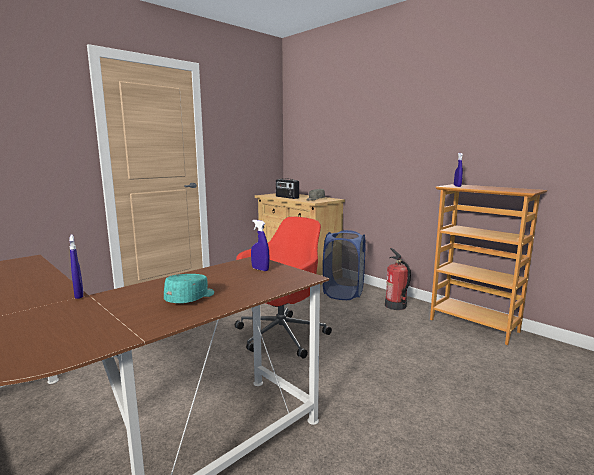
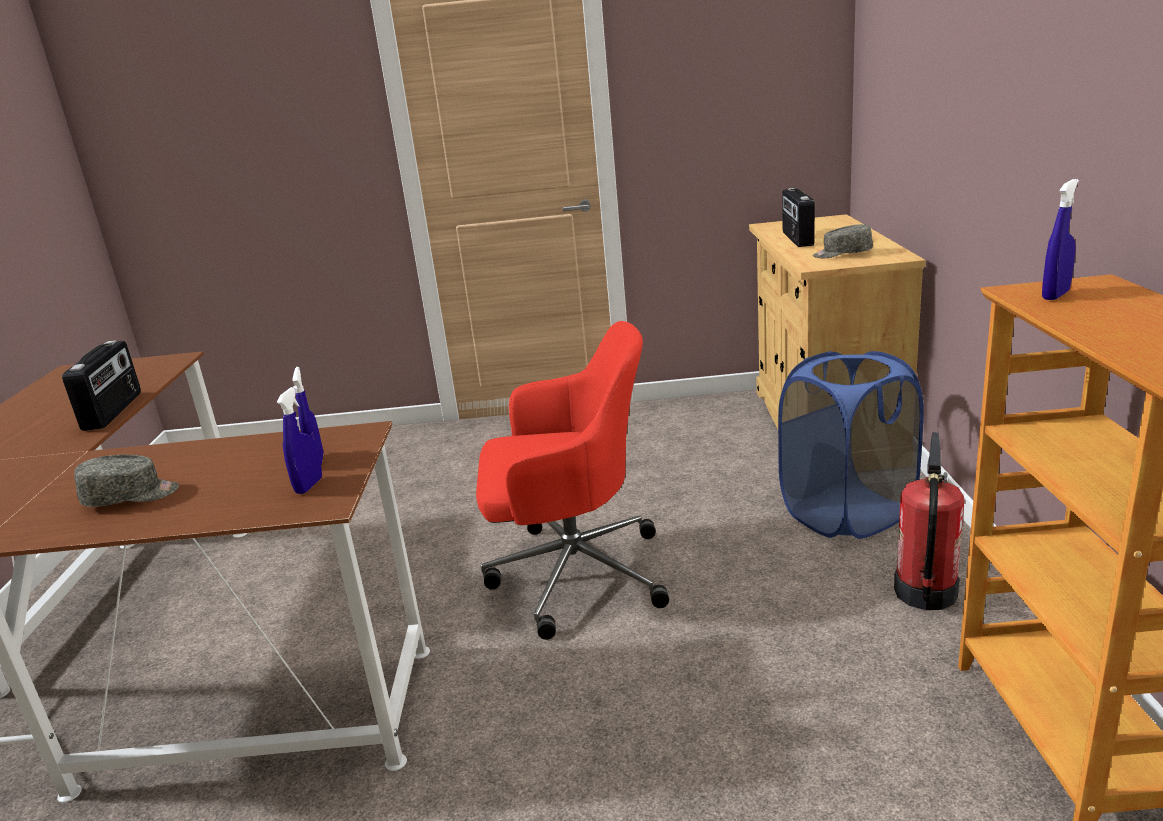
camera: 45 degrees right, 10 degrees up
(51, 280) = (114, 411): none -> radio
(79, 295) = (79, 449): blue spray bottle -> blue spray bottle (309, 486)
(191, 298) = (131, 497): turquoise cap -> grey cap

